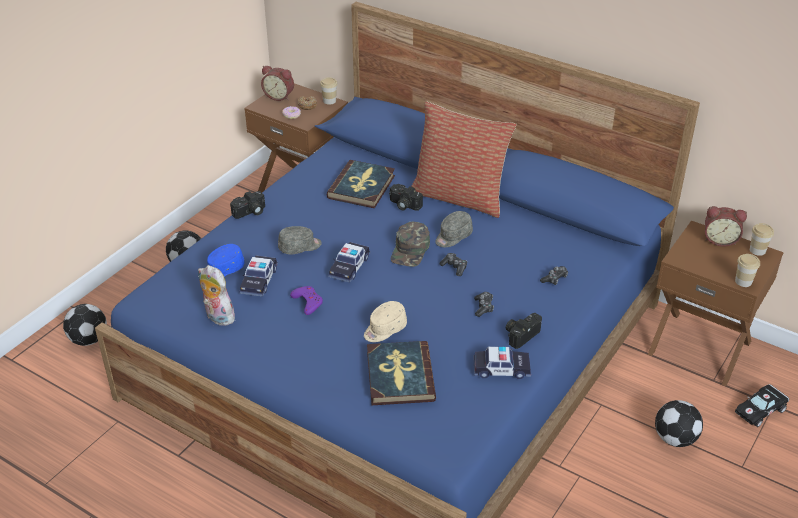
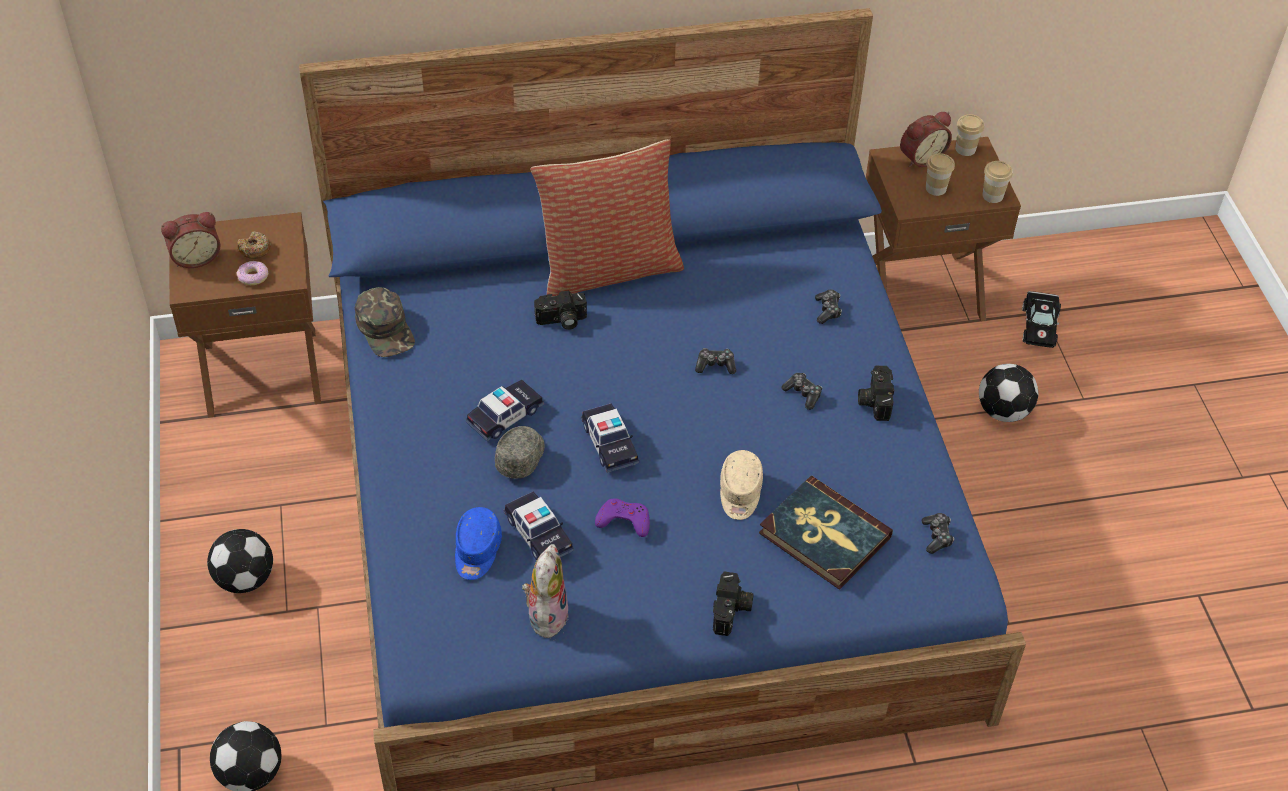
camera: 45 degrees left, 10 degrees up
(217, 317) = (546, 614): plush toy -> plush toy turned 105 degrees clockwise
(250, 212) = (394, 452): camera -> camera (732, 612)
(329, 101) = (275, 225): cup -> cup (936, 188)
(362, 187) = (482, 327): book -> none
(410, 250) = (646, 375): green cap -> green cap (386, 329)
(453, 236) = (665, 326): grey cap -> none
(463, 420) = (937, 536): none -> game controller
(501, 369) = (903, 454): toy car -> toy car (505, 416)

